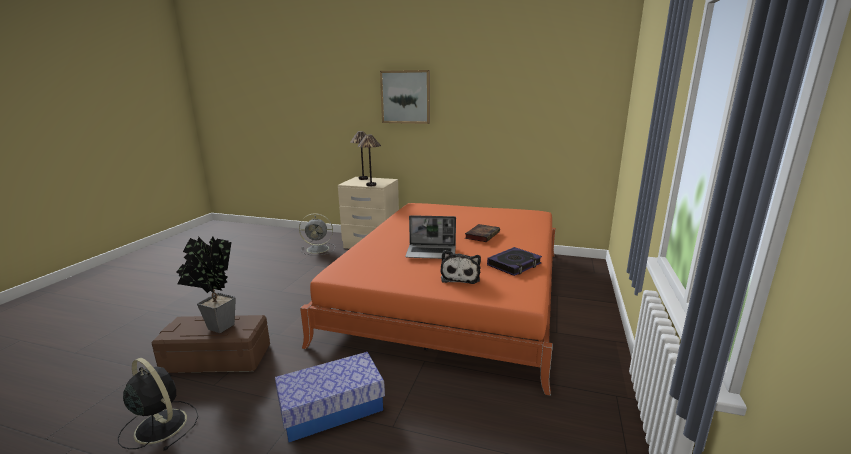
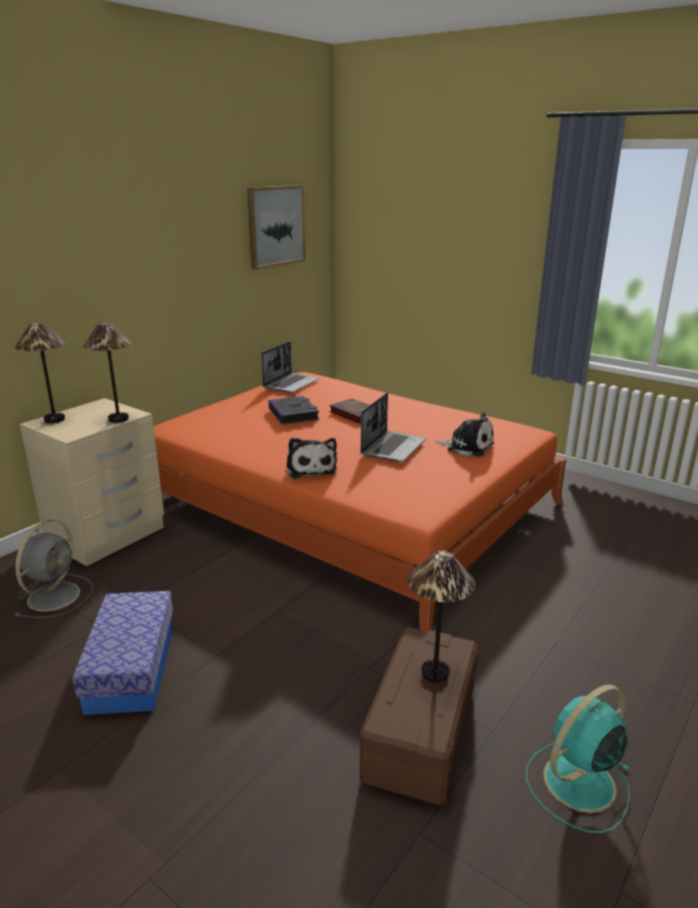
camera: 70 degrees left, 5 degrees up
(159, 425) = (577, 784): black fan -> turquoise fan
(216, 328) = (434, 673): potted plant -> table lamp
(332, 408) = (563, 624): storage box -> storage box (131, 668)
(384, 239) = (310, 468): none -> plush toy
(405, 97) = (92, 240): picture -> picture (275, 226)
(512, 212) = (291, 384): none -> laptop
(514, 264) = (450, 419): book -> book (293, 414)

